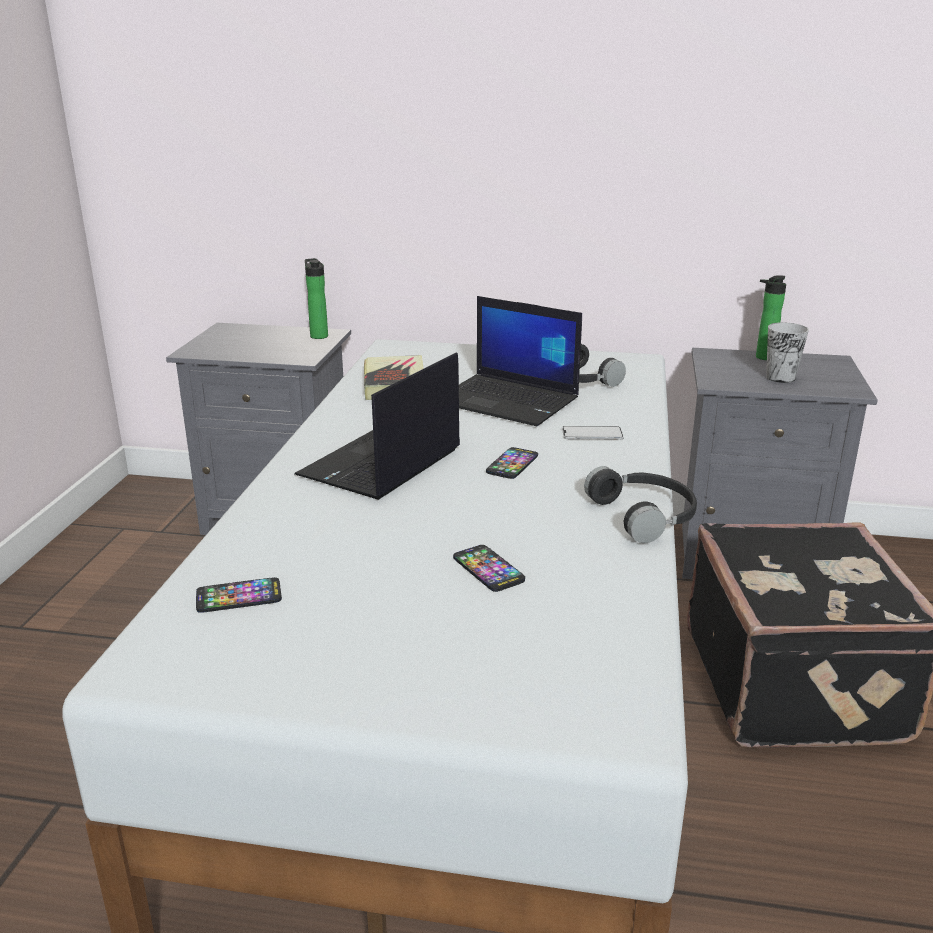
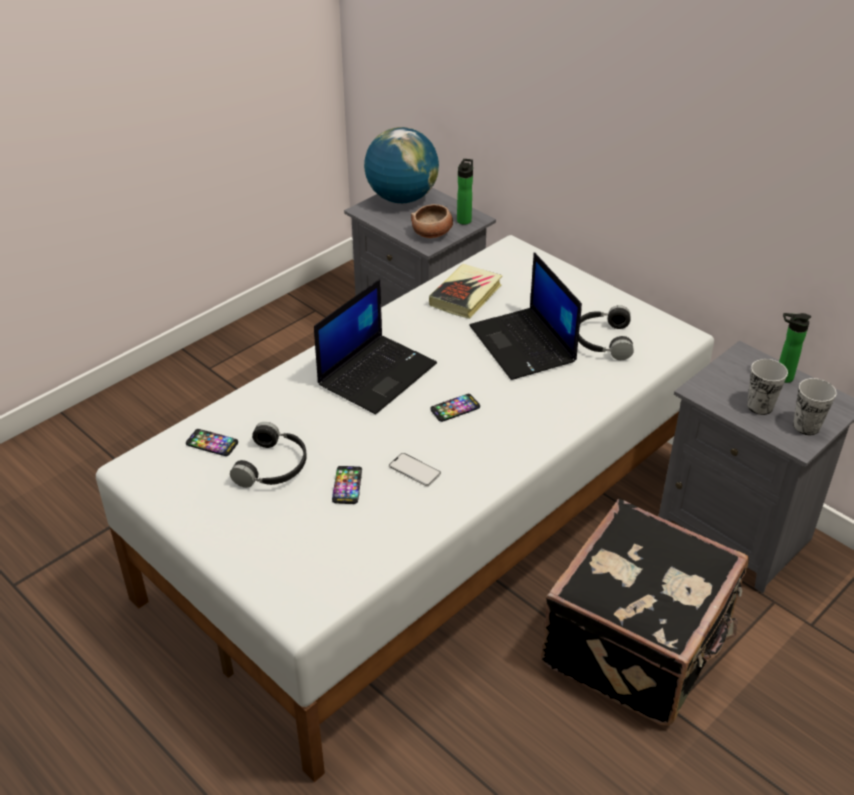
camera: 35 degrees right, 15 degrees up
(227, 336) = (402, 198): none -> globe
(297, 351) = (432, 233): none -> bowl
(380, 464) = (377, 373): laptop -> laptop turned 150 degrees clockwise
(592, 434) = (541, 403): phone -> phone (414, 470)
(646, 515) = (483, 489): black headphones -> black headphones (274, 467)
(835, 379) = (806, 426): none -> cup

